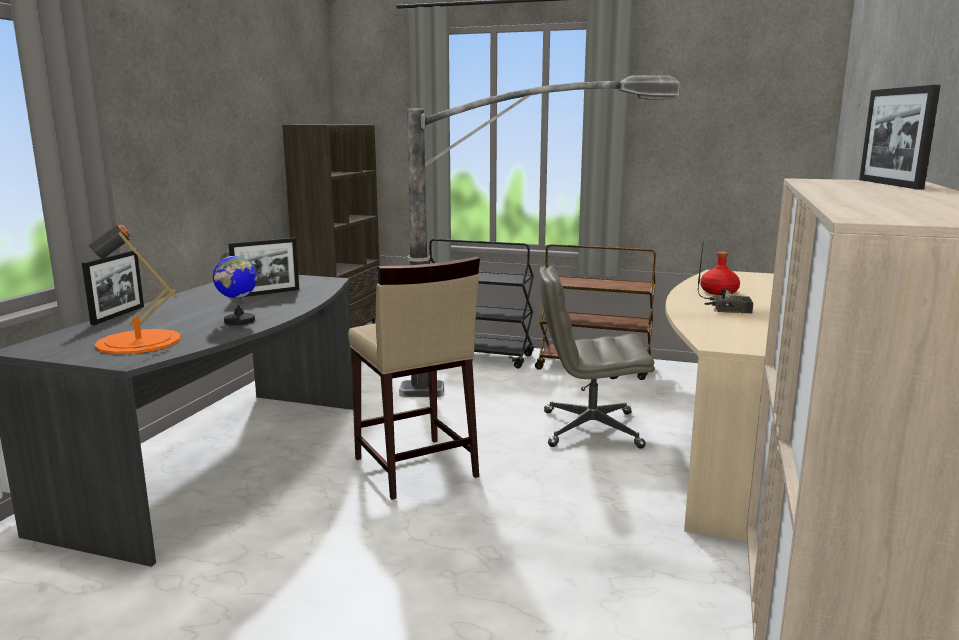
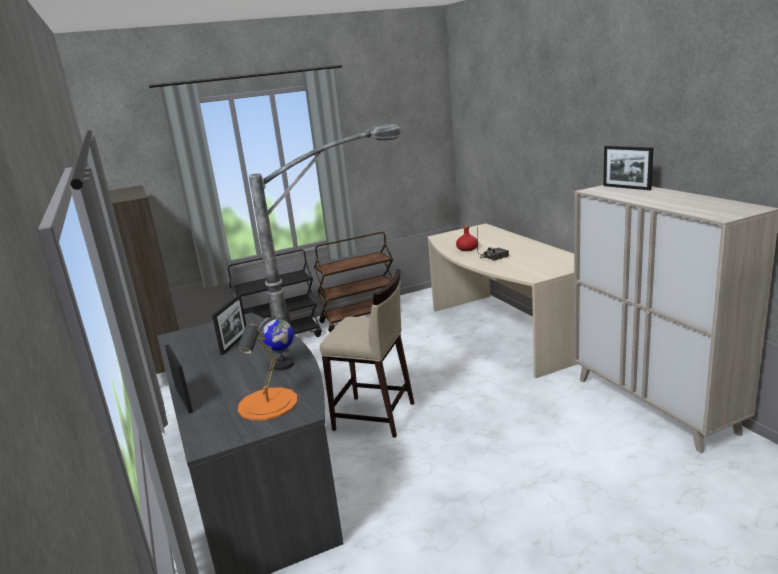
camera: 40 degrees left, 5 degrees up
(589, 429) = (420, 353): grey office chair -> none

